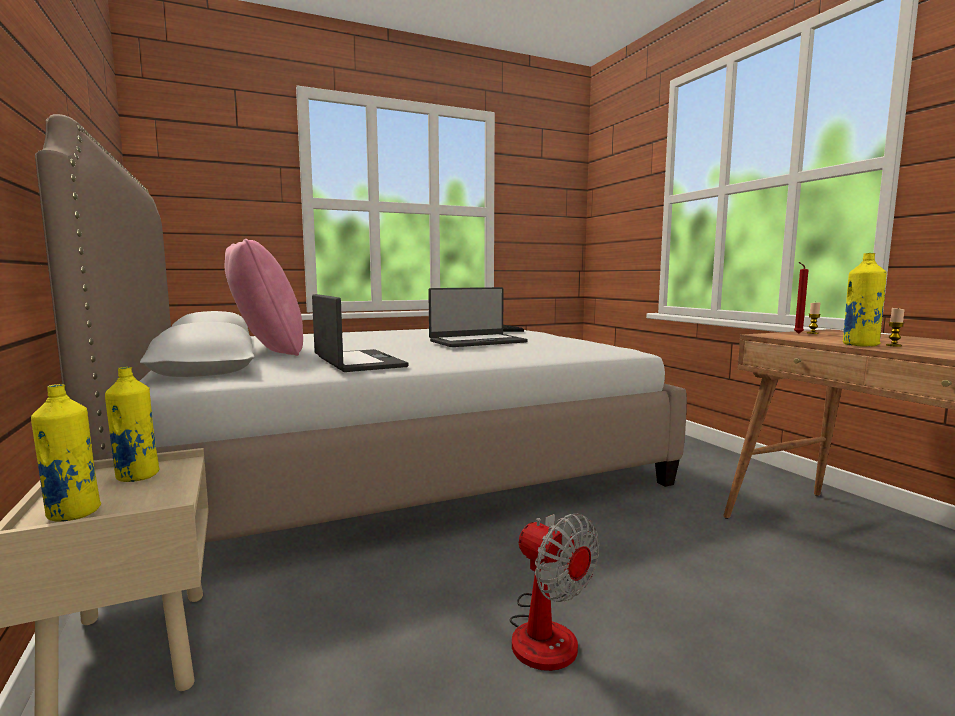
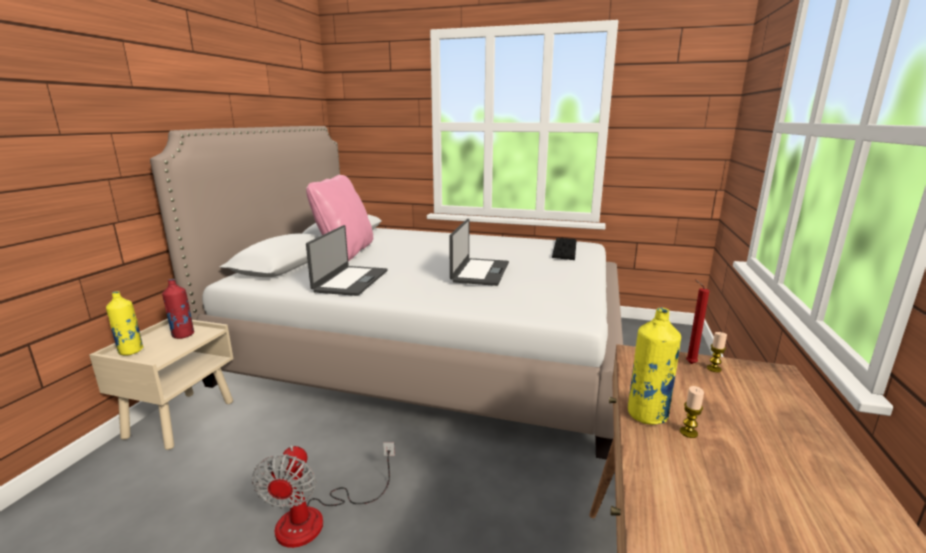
camera: 40 degrees right, 10 degrees up
(137, 476) = (183, 335): yellow bottle -> red bottle
(477, 341) = (479, 272): laptop -> laptop turned 90 degrees counterclockwise

